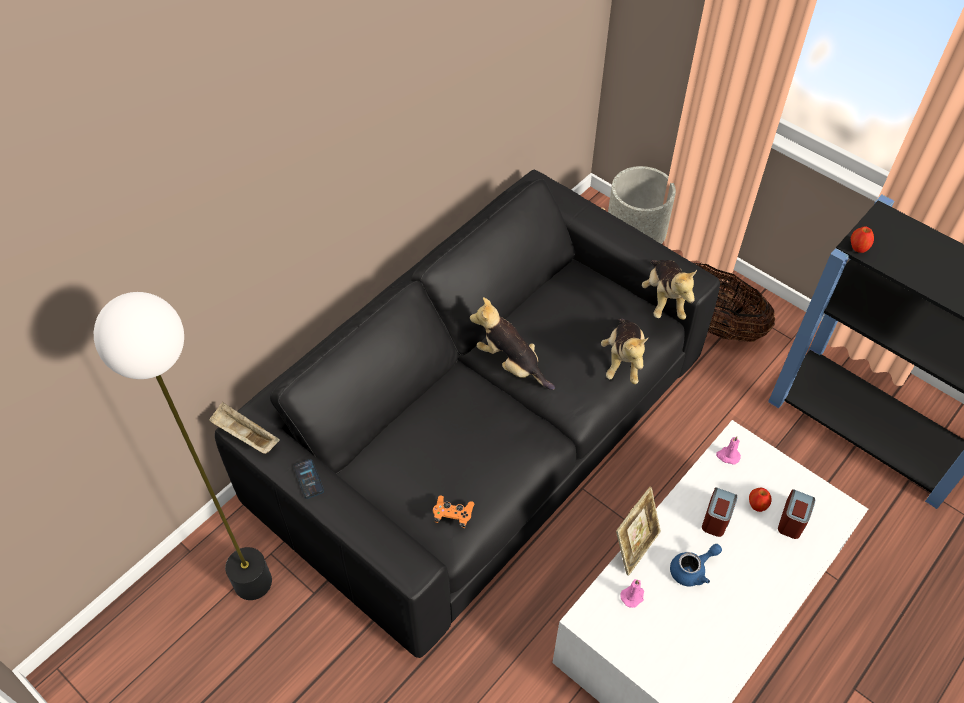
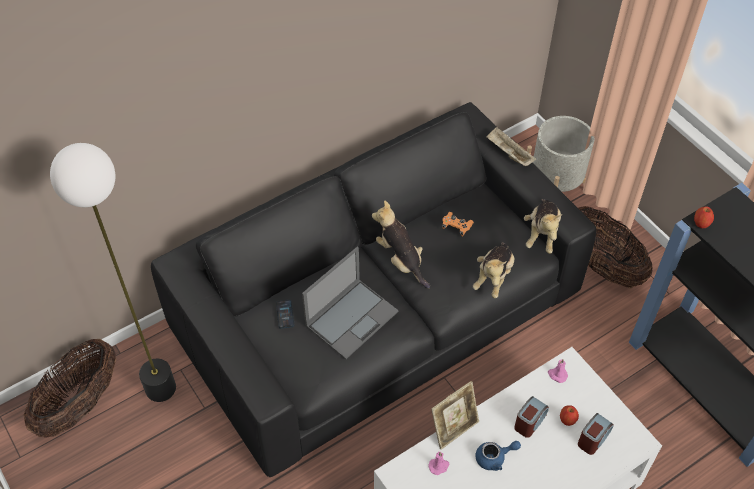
camera: 15 degrees right, 0 degrees up
(156, 627) = (80, 404): none -> basket
(245, 436) = (172, 270): beige tray -> beige tray (508, 153)
(308, 479) = (209, 314): phone -> phone (285, 314)
(453, 515) = (315, 368): orange game controller -> orange game controller (456, 227)
(478, 444) = (352, 317): none -> laptop

